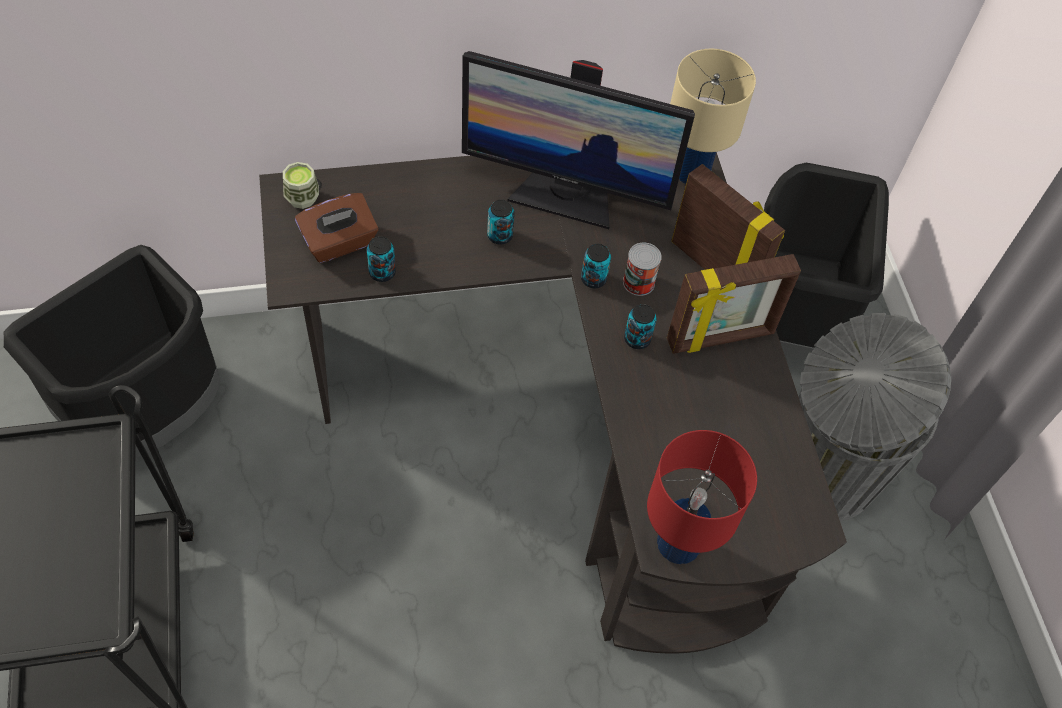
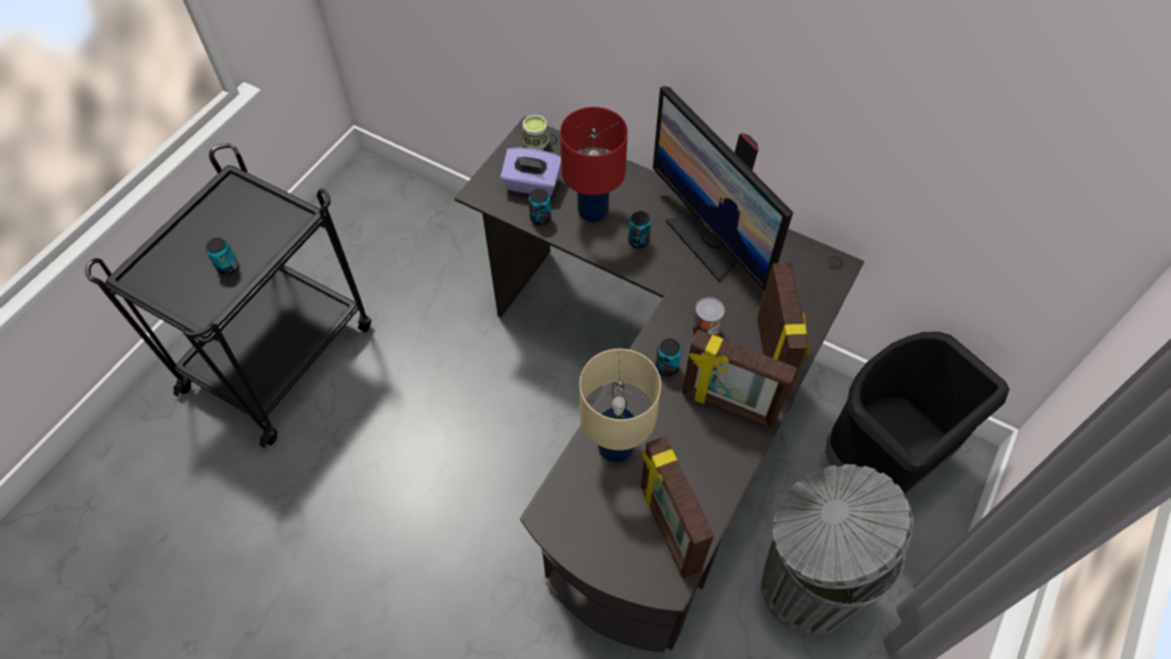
camera: 45 degrees right, 0 degrees up
(150, 415) = (407, 245): black trash can -> none
(339, 243) = (532, 185): brown tissue box -> purple tissue box
(593, 279) = (675, 308): can -> can (228, 267)
(677, 548) = (558, 522): red table lamp -> red table lamp (591, 213)
(689, 174) = (817, 280): beige table lamp -> beige table lamp (613, 447)
(771, 482) = (668, 528): none -> picture frame

